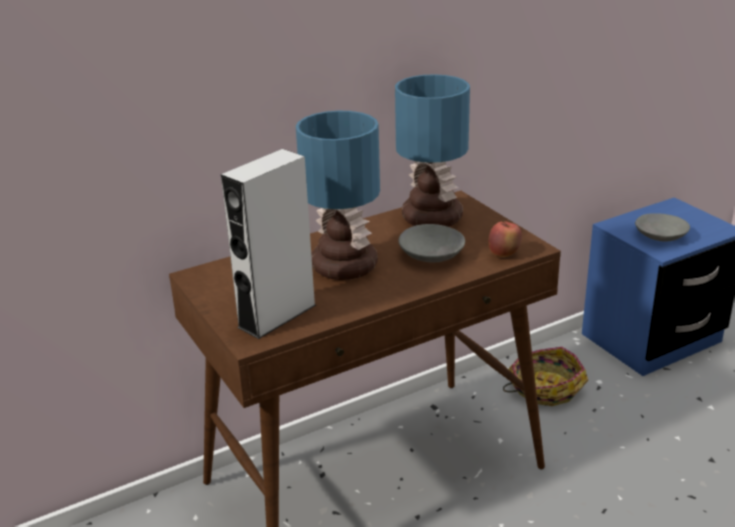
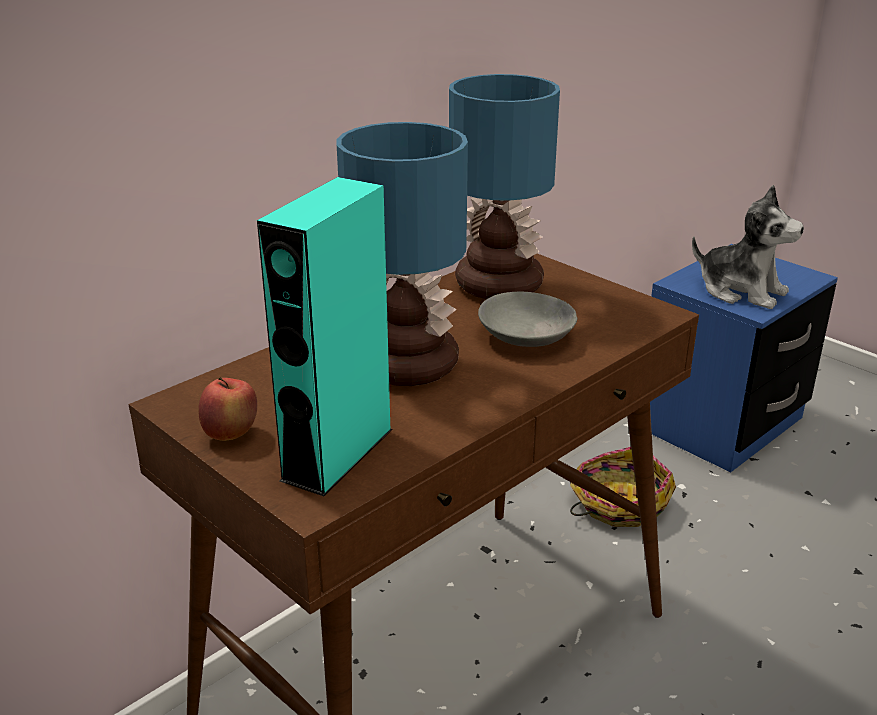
camera: 15 degrees left, 0 degrees up
(277, 316) = (337, 454): grey speaker -> turquoise speaker
(504, 254) = (627, 326): apple -> apple (231, 435)
(660, 236) = (741, 291): grey bowl -> plush toy

